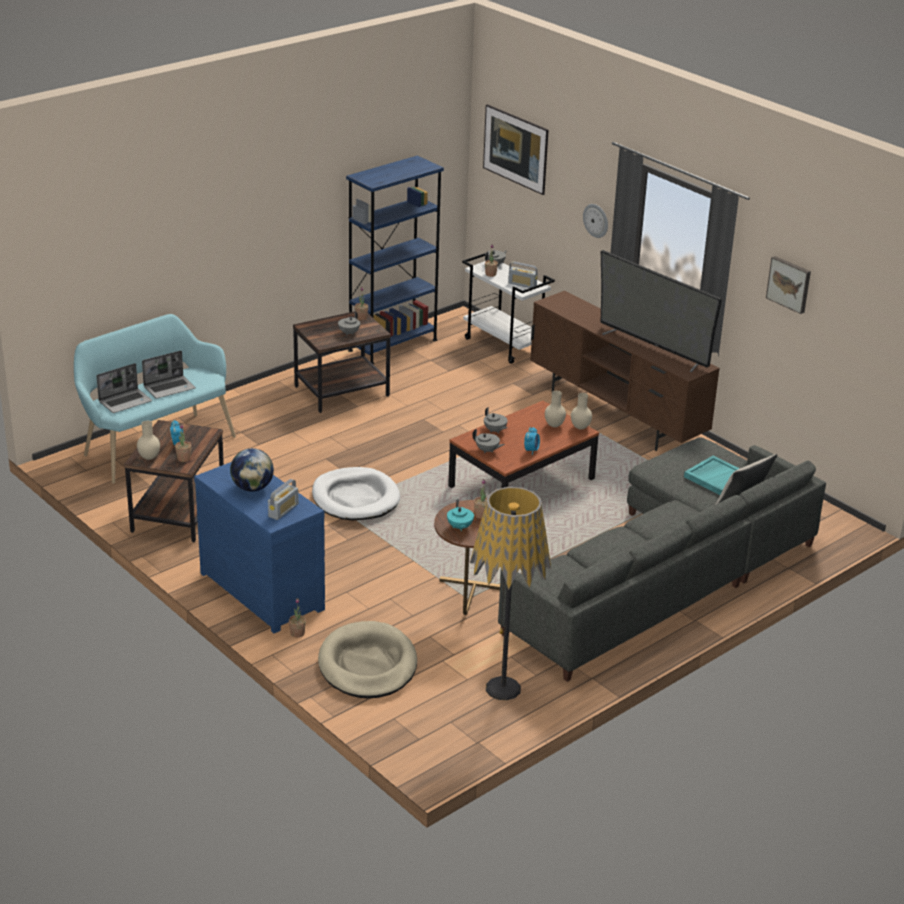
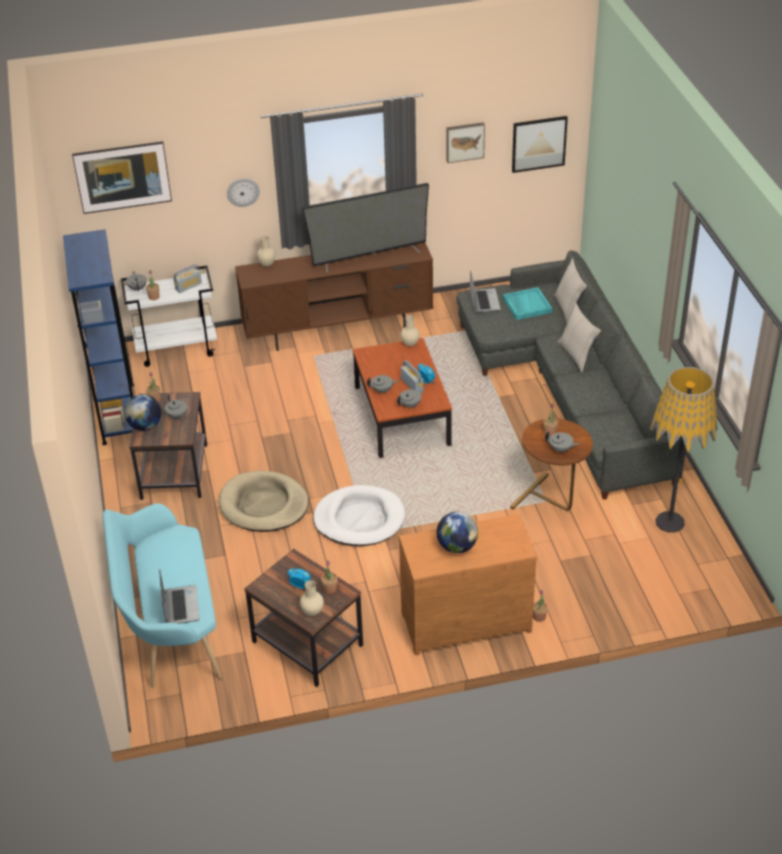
camera: 60 degrees left, 10 degrees up
(170, 388) = (177, 566): laptop -> laptop (484, 301)
(264, 589) = (464, 619): blue dresser -> brown dresser
(283, 510) = (505, 537): radio -> radio (412, 384)
(324, 323) = (145, 426): none -> globe
(367, 665) = (604, 588): beige dog bed -> beige dog bed (263, 505)
(459, 527) = (561, 449): turquoise teapot -> grey teapot
(554, 425) = (396, 356): beige vase -> beige vase (266, 265)
(664, 528) = (577, 355): none -> beige pillow
(862, 333) = (539, 143): none -> picture

